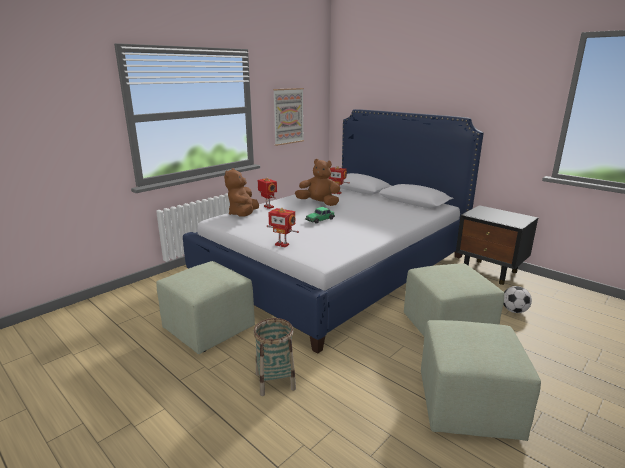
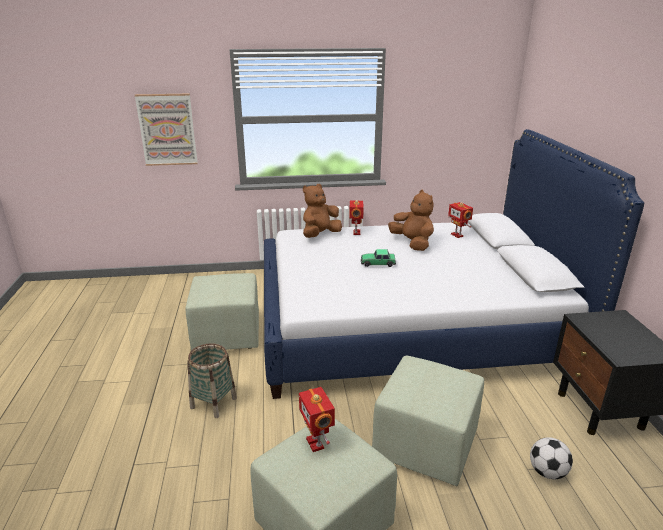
camera: 40 degrees right, 5 degrees up
(282, 244) = (297, 278): toy robot -> toy robot (316, 443)
(288, 116) = (440, 128): picture -> picture (167, 130)

